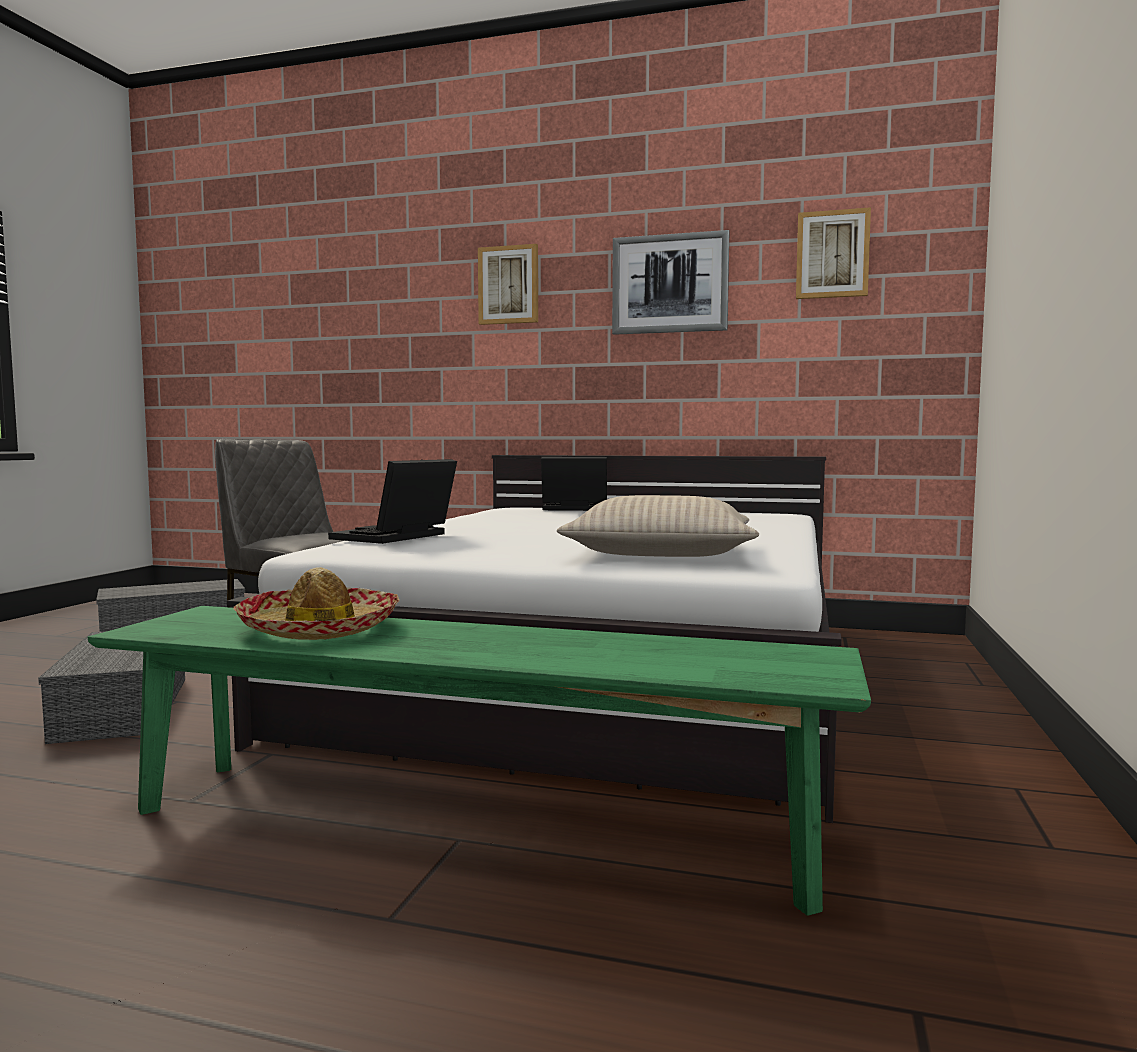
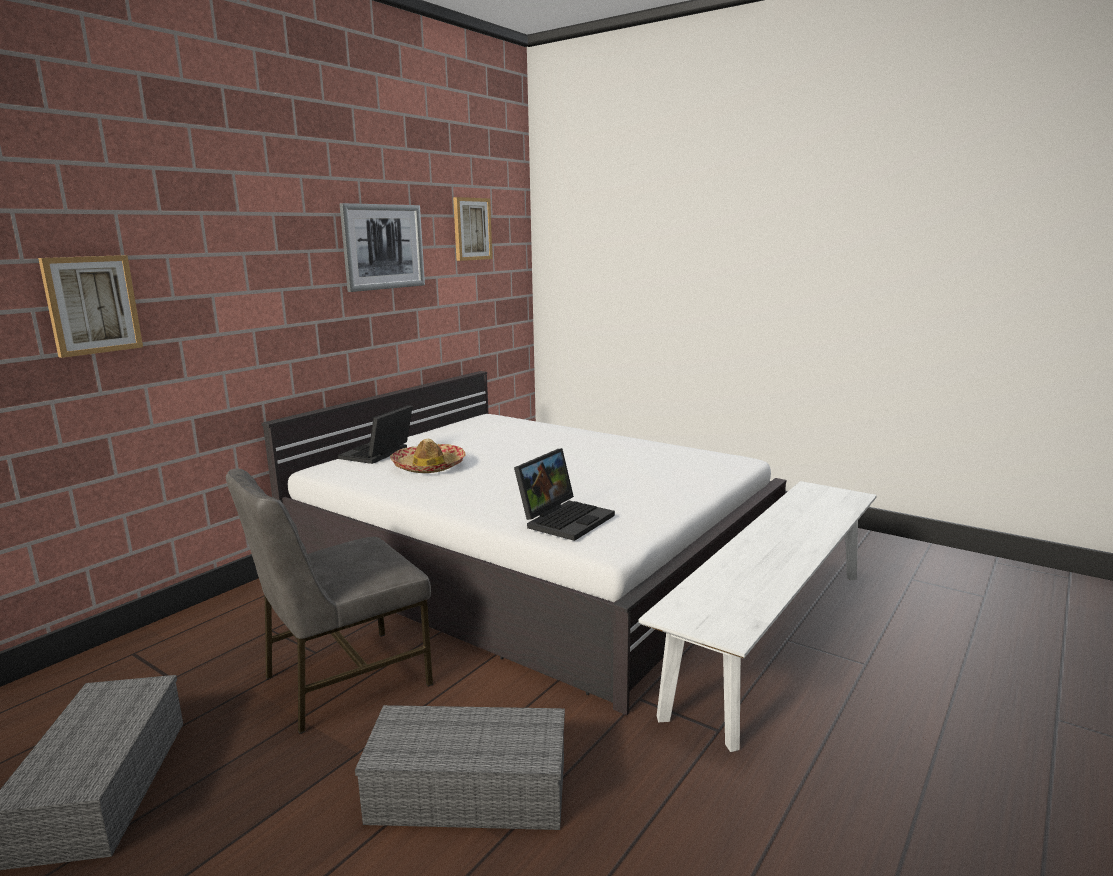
camera: 70 degrees left, 10 degrees up
(319, 629) = (742, 577): hat -> hat (428, 467)
(395, 537) = (565, 519): laptop -> laptop turned 105 degrees counterclockwise
(464, 826) = (772, 637): green bench -> white bench
(508, 285) = (249, 243): picture -> picture (92, 305)
(660, 553) = (672, 468): beige pillow -> none

